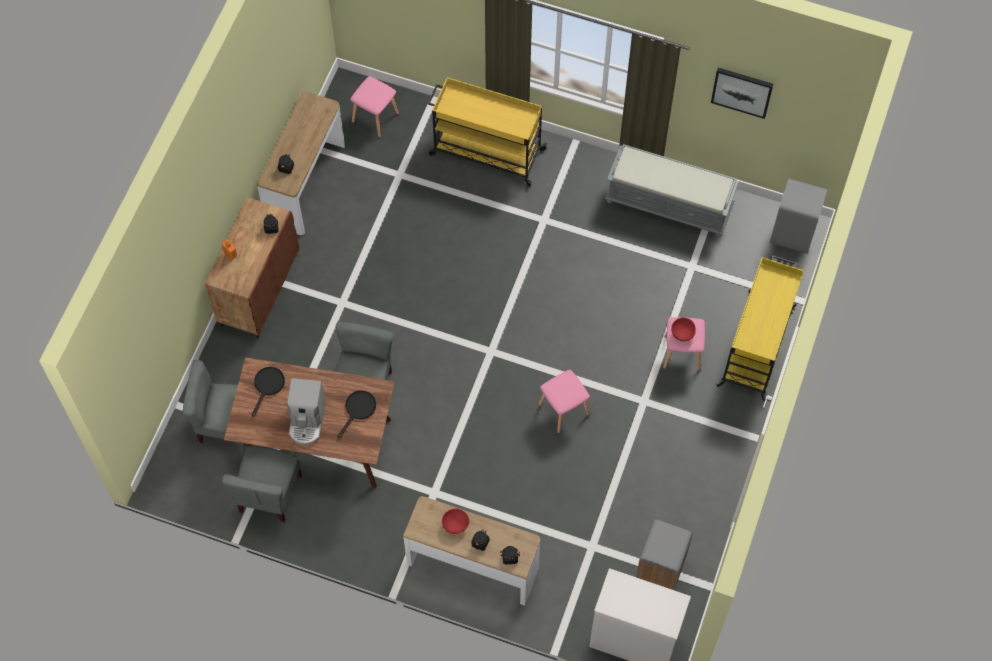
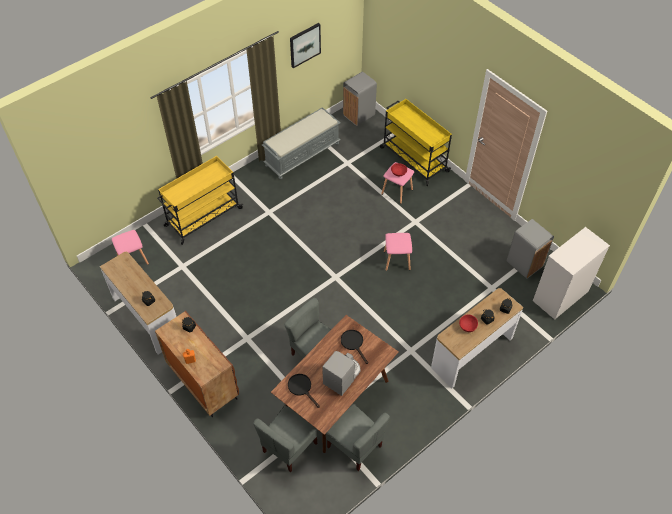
camera: 60 degrees left, 10 degrees down
(307, 420) = (342, 376): coffee machine -> coffee machine turned 90 degrees counterclockwise

